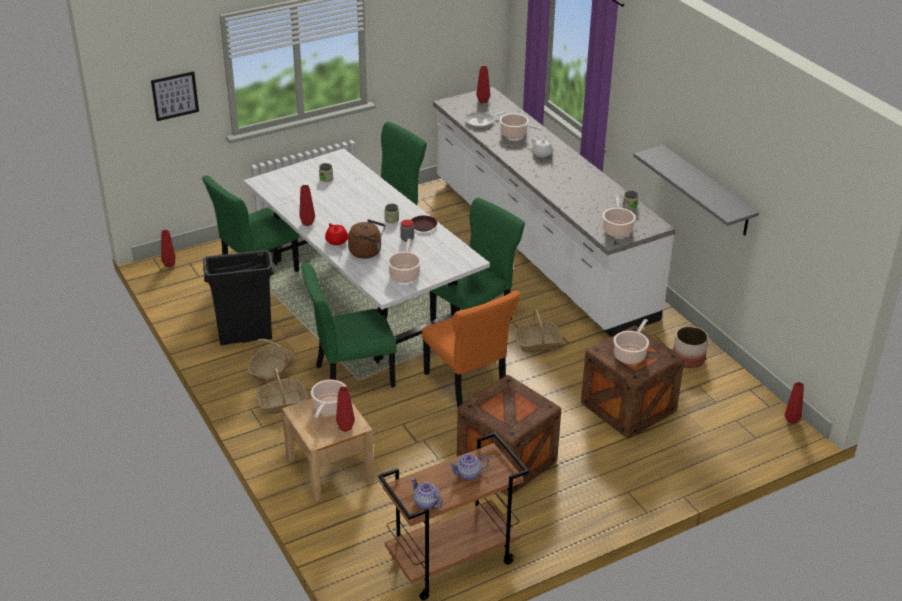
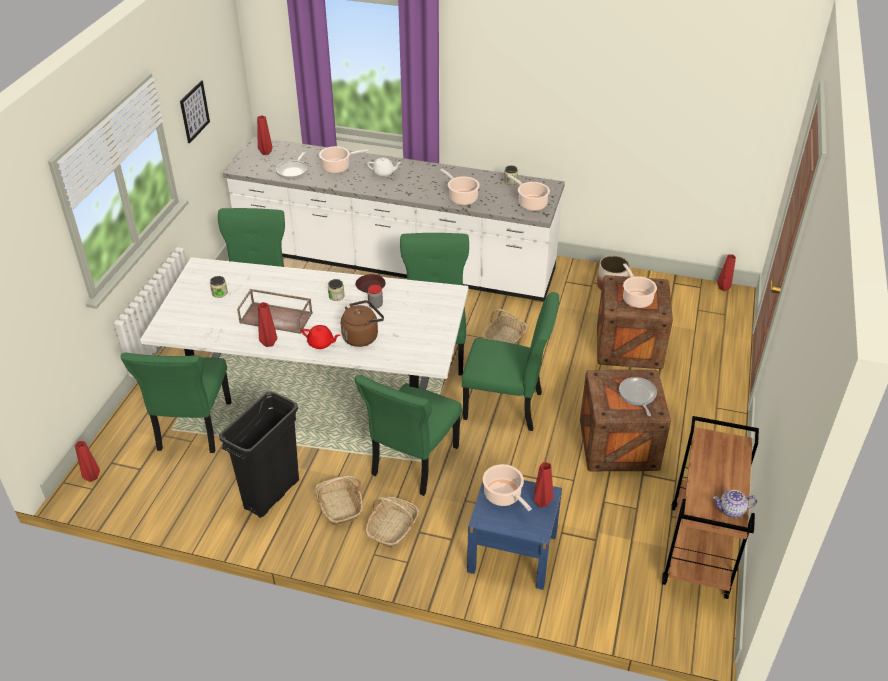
camera: 45 degrees left, 5 degrees up
(175, 95) = (35, 282): picture -> picture (194, 111)
(329, 468) = (512, 552): beige nightstand -> blue nightstand
(336, 211) = (277, 317): none -> brown tray
(404, 274) = (422, 336): cooking pot -> cooking pot (461, 198)
(466, 385) = (506, 407): orange chair -> green chair
(469, 474) = (719, 464): teapot -> none
(514, 412) = (637, 395): none -> frying pan
(707, 191) = (583, 135): grey shelf -> none

